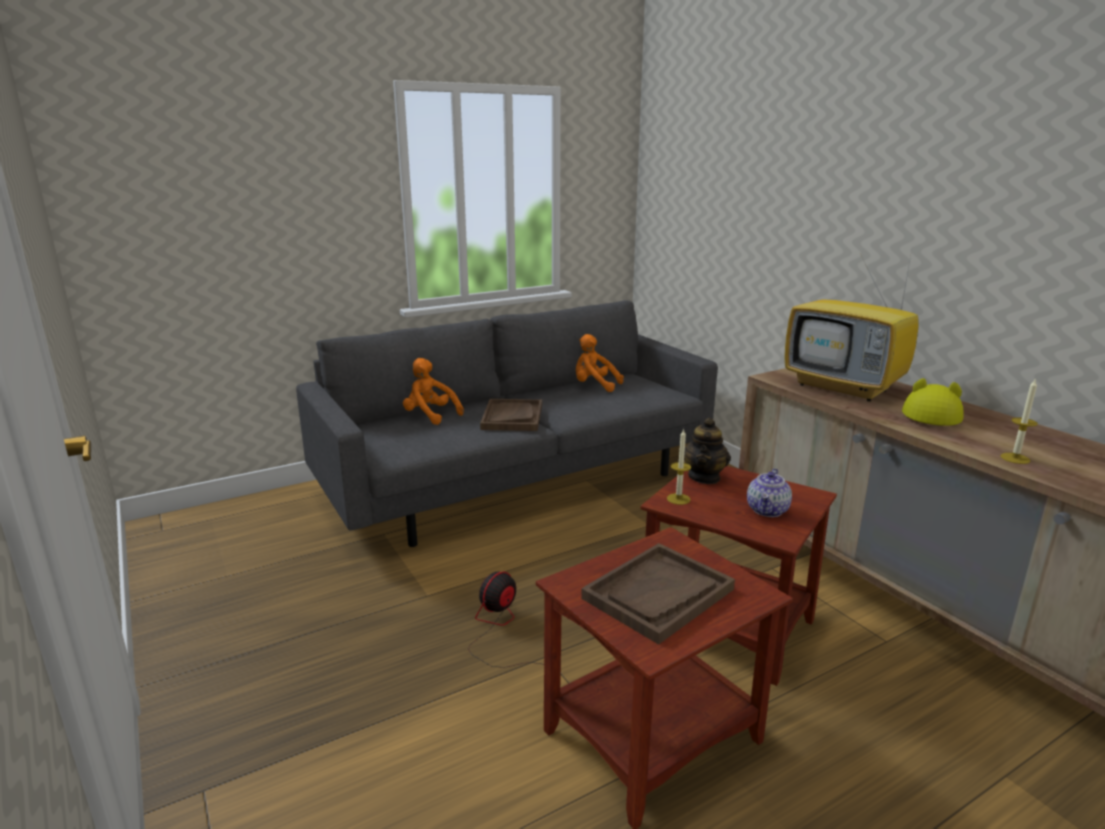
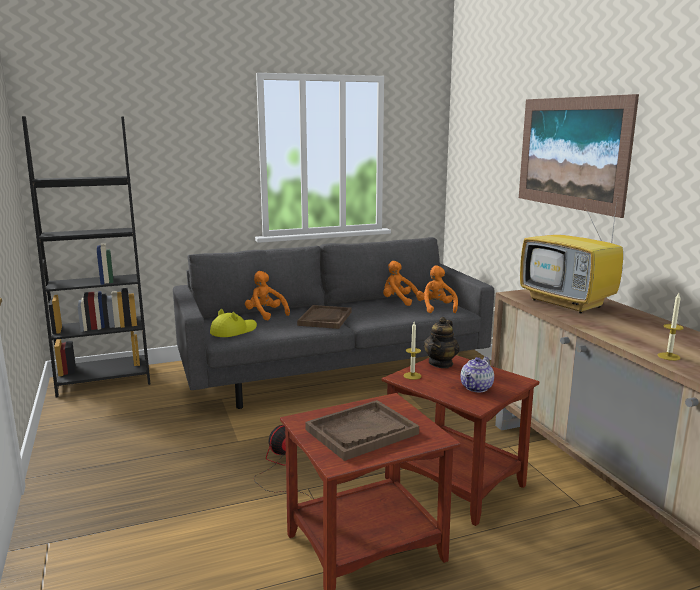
camera: 10 degrees right, 5 degrees down
(208, 520) = (104, 380): none -> black bookcase
(645, 393) = (436, 308): none -> orange plush toy
(831, 192) = (571, 153): none -> picture
(930, 414) = (624, 324): yellow hat -> yellow hat (233, 331)

